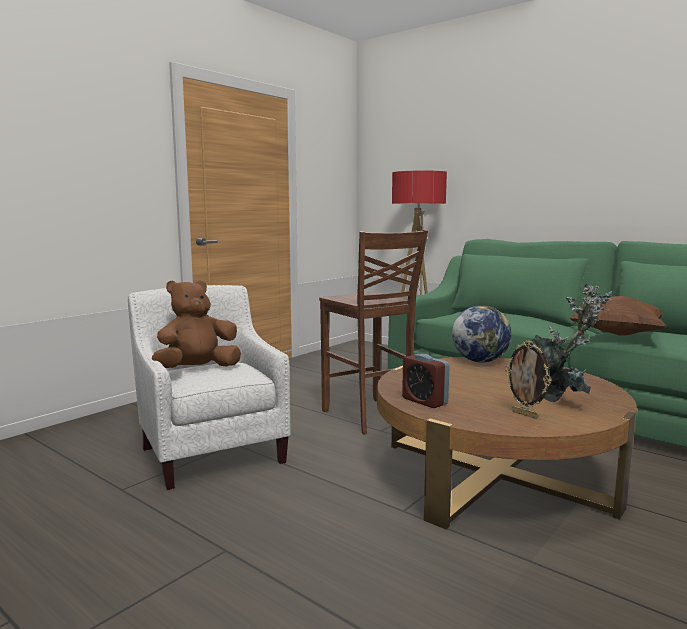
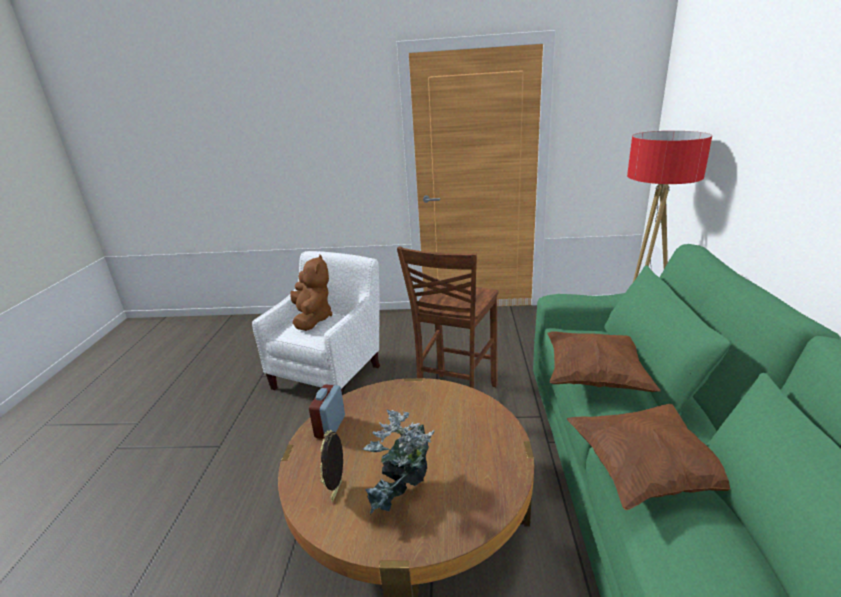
camera: 55 degrees right, 15 degrees up
(197, 369) = (312, 319): brown plush toy -> brown plush toy turned 60 degrees clockwise
(480, 361) = (483, 409): globe -> none
(511, 320) = (595, 377): none -> brown pillow

